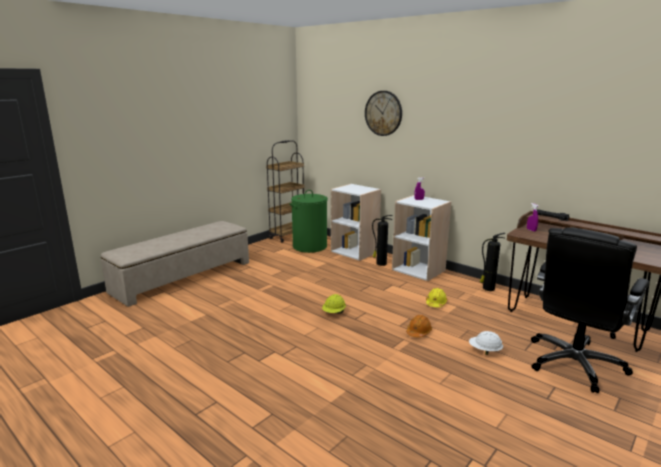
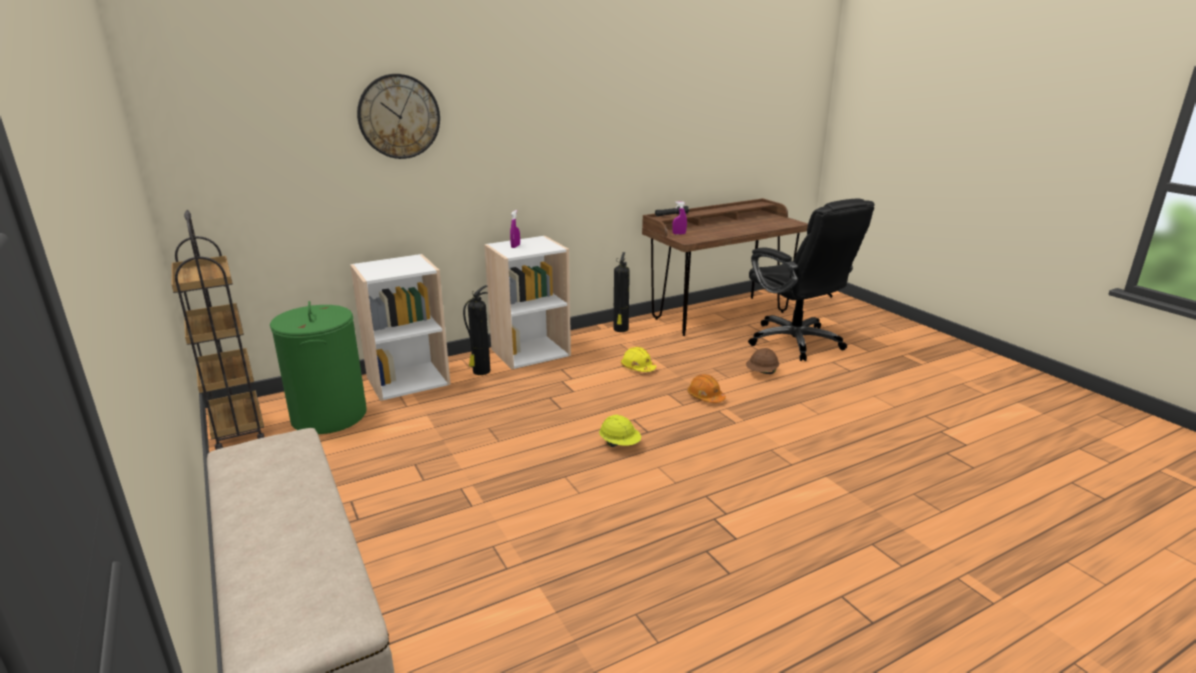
camera: 70 degrees left, 5 degrees up
(484, 351) = (761, 373): white hard hat -> brown hard hat

